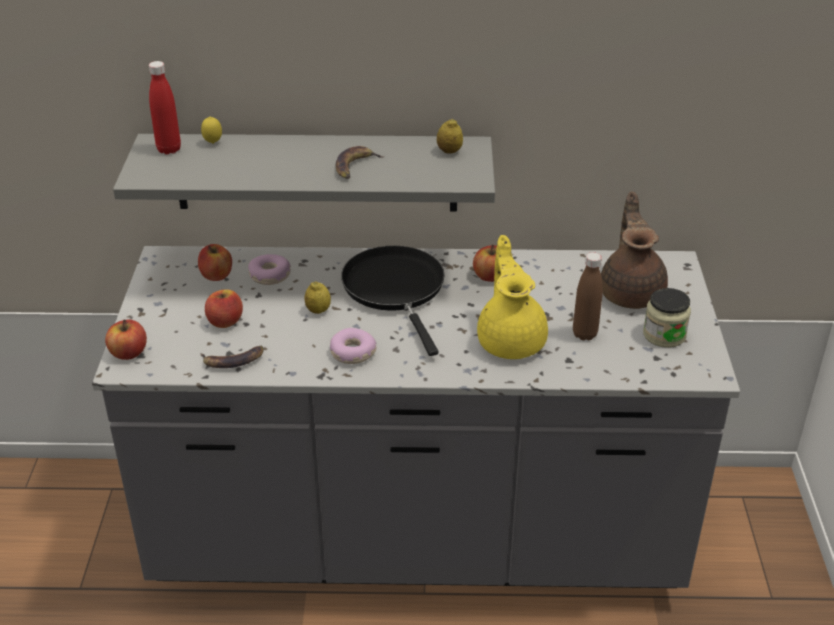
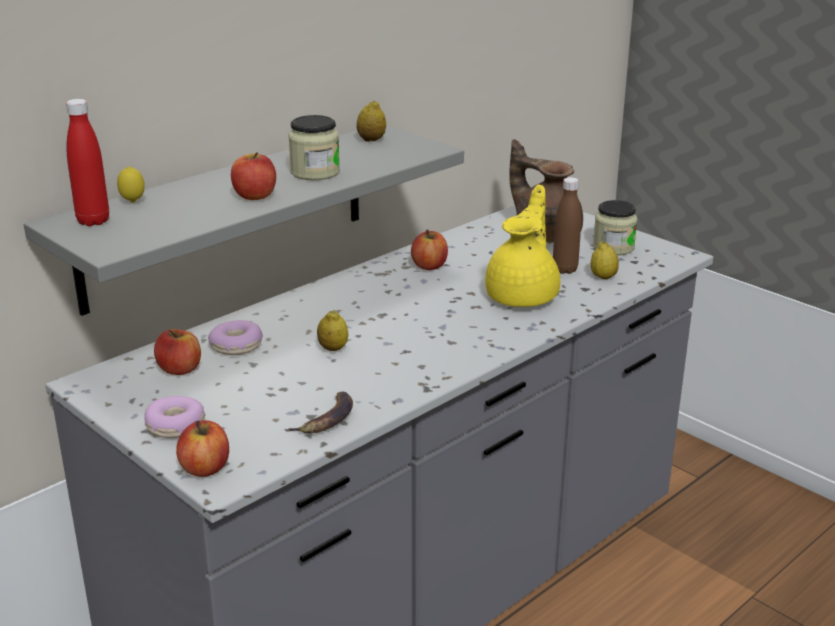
camera: 45 degrees left, 10 degrees down
(225, 321) = (259, 397): apple -> apple (255, 196)
(352, 353) = (421, 361): donut -> donut (175, 426)
(355, 166) = (315, 172): banana -> jar
(396, 289) = (371, 306): black frying pan -> none
(511, 340) = (524, 296): yellow teapot -> yellow teapot turned 75 degrees clockwise
(602, 358) = (603, 277): none -> lemon

